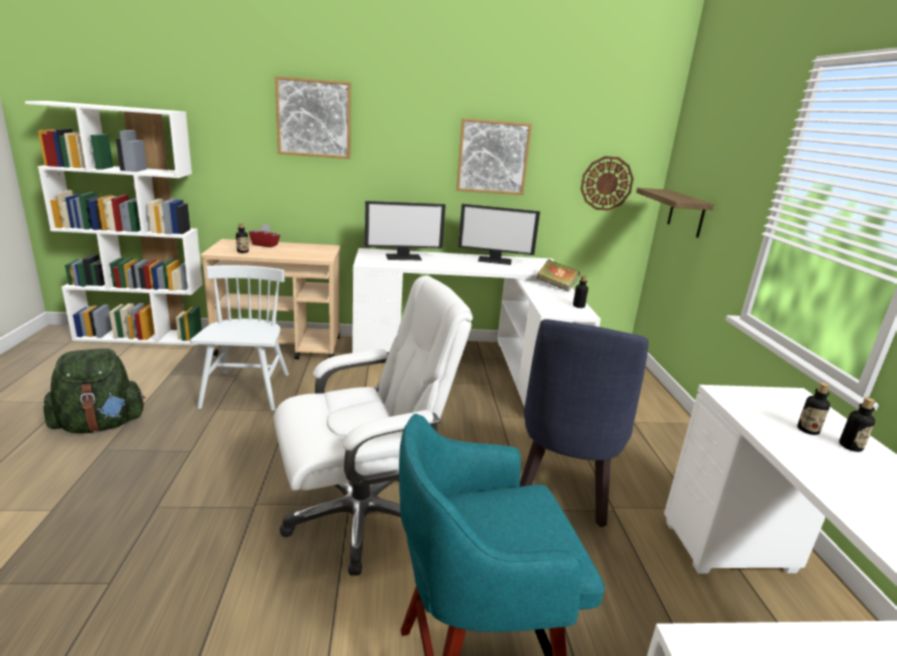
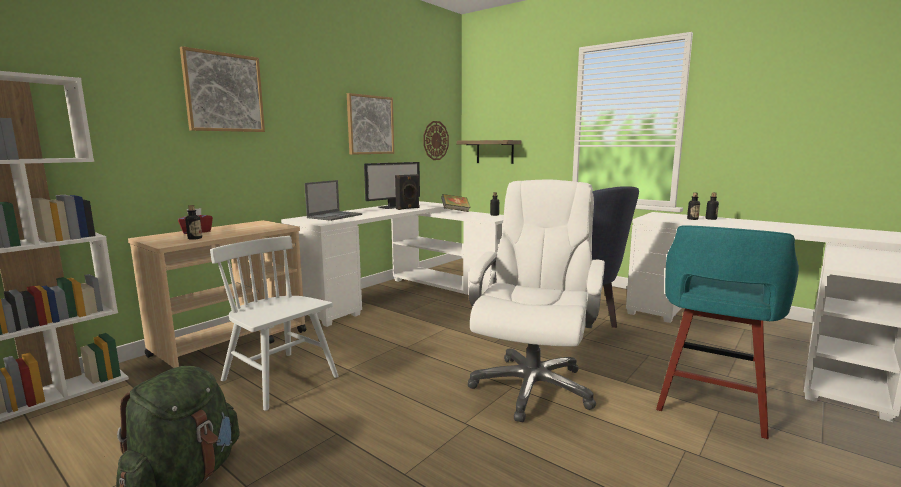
camera: 45 degrees left, 10 degrees down
(403, 257) = (335, 216): monitor -> laptop
(498, 267) = (408, 208): none -> black speaker

